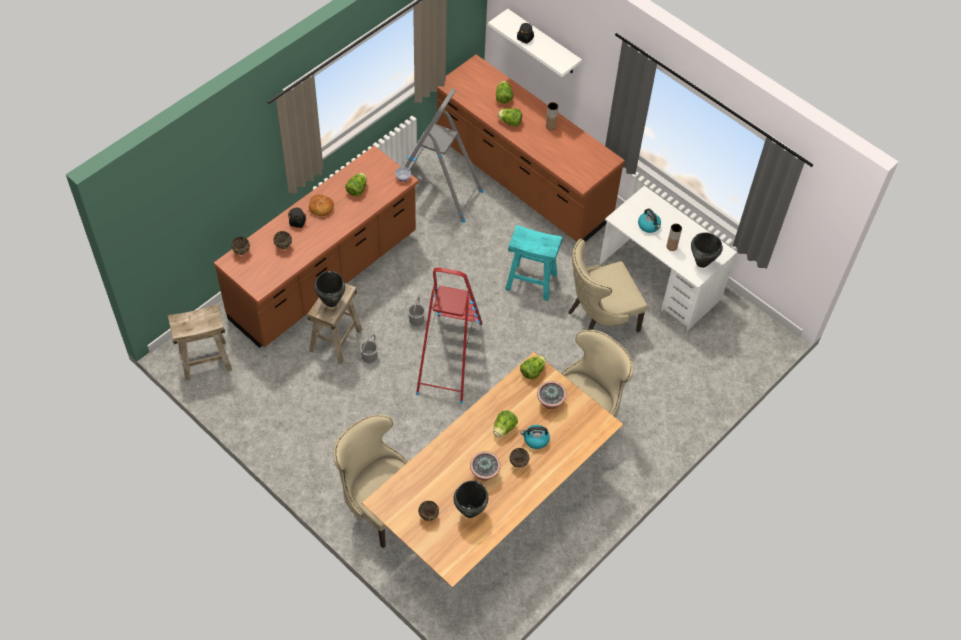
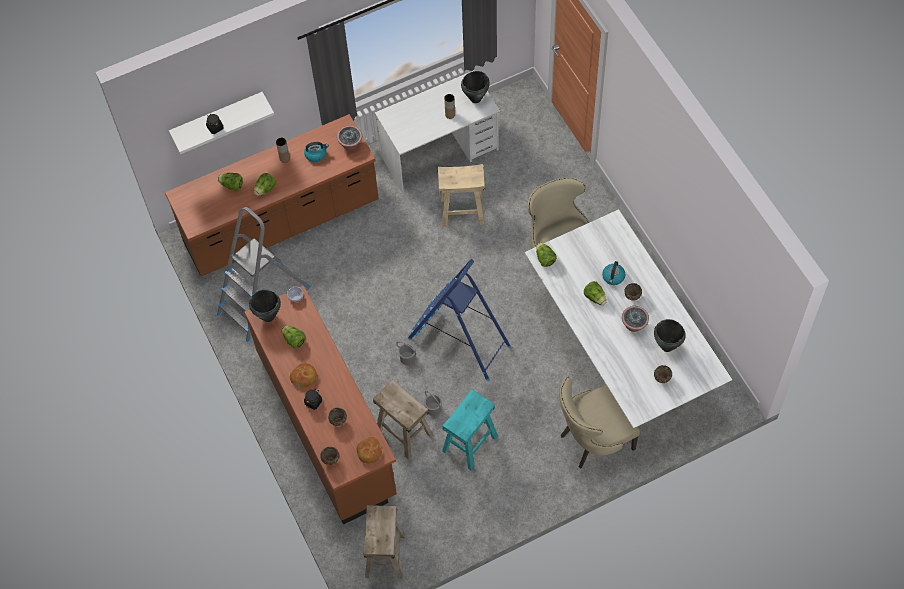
camera: 65 degrees left, 5 degrees up
(258, 279) = (369, 452): none -> bread
(331, 302) = (401, 405): black cooking pot -> black cooking pot (268, 317)
(449, 357) = (458, 342): red step ladder -> blue step ladder
(491, 505) = (620, 353): brown dining table -> white dining table
(531, 281) = (400, 251): turquoise stool -> turquoise stool (469, 443)
(550, 402) = (580, 255): potted plant -> potted plant (350, 144)
(599, 319) = (462, 212): beige chair -> beige stool
(649, 226) = (421, 123): kettle -> kettle (316, 154)

